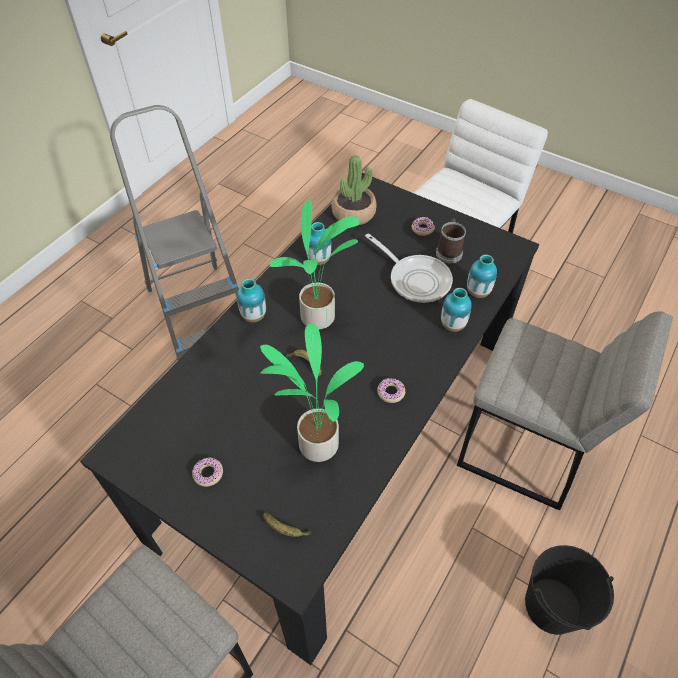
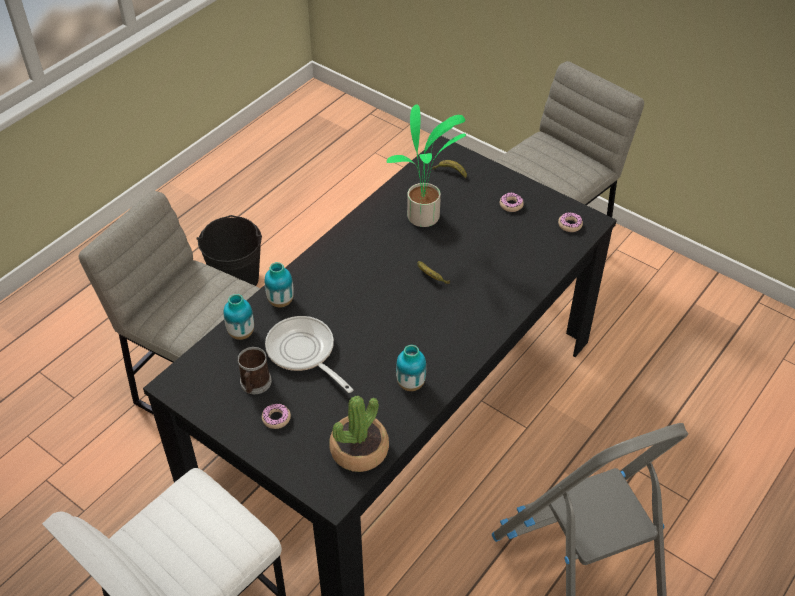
camera: 175 degrees left, 5 degrees down
(254, 316) = (483, 324): vase -> none
(319, 319) = (415, 317): potted plant -> none
(391, 392) = (356, 249): donut -> donut (570, 225)

